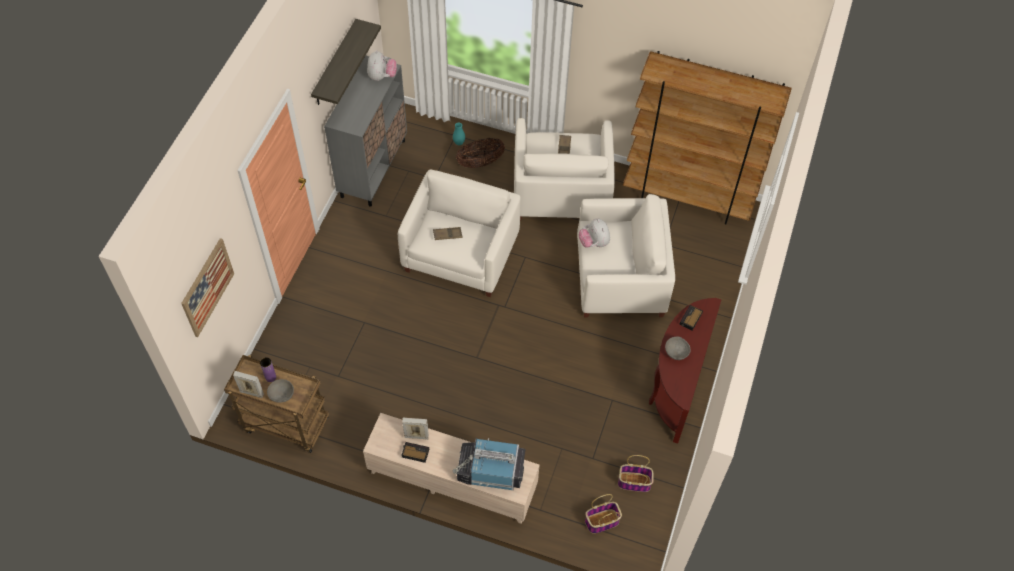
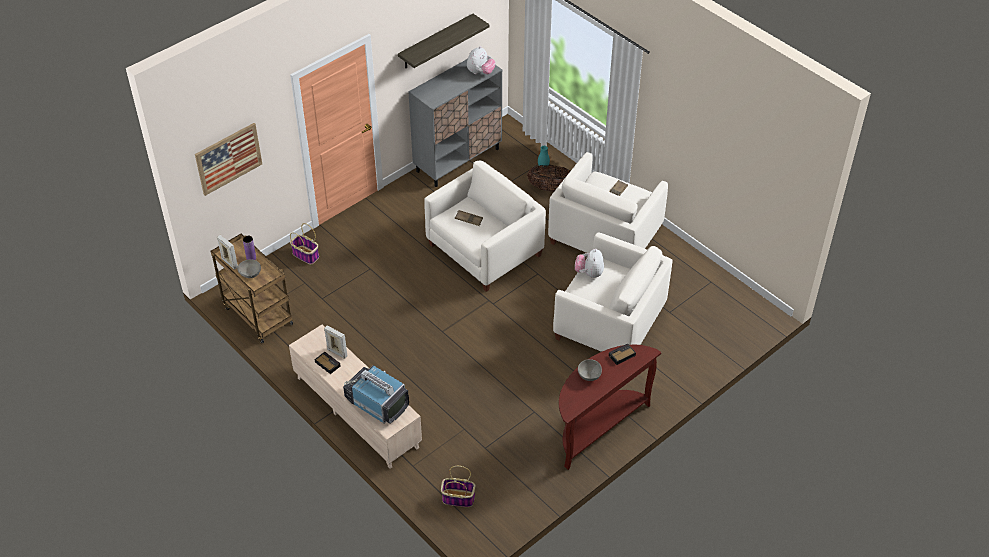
camera: 30 degrees right, 10 degrees down
(634, 482) = (508, 482): basket -> basket (306, 255)
(688, 198) = (718, 285): brown bookcase -> none

